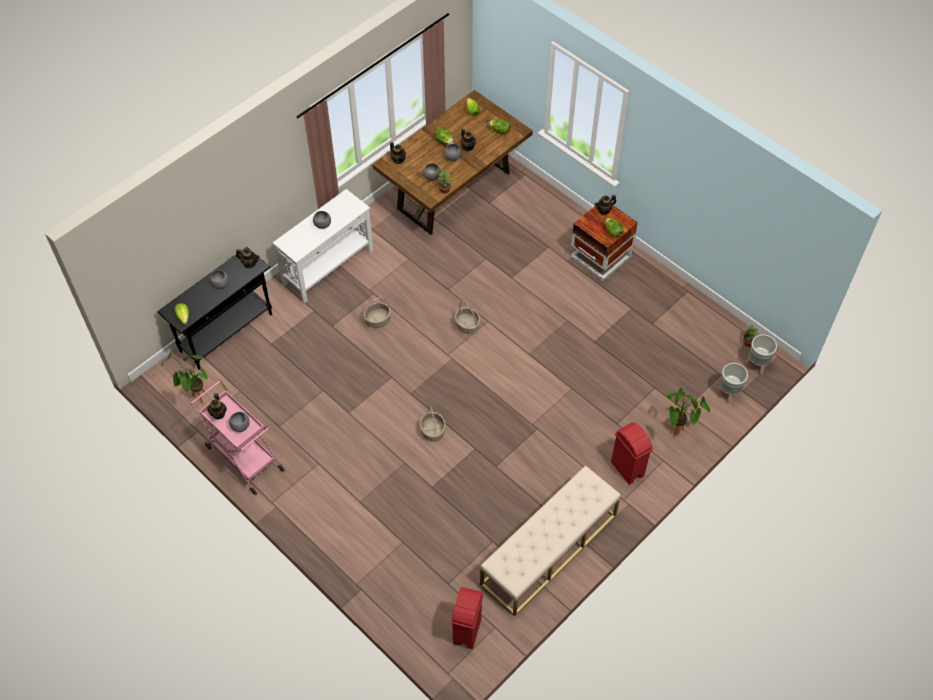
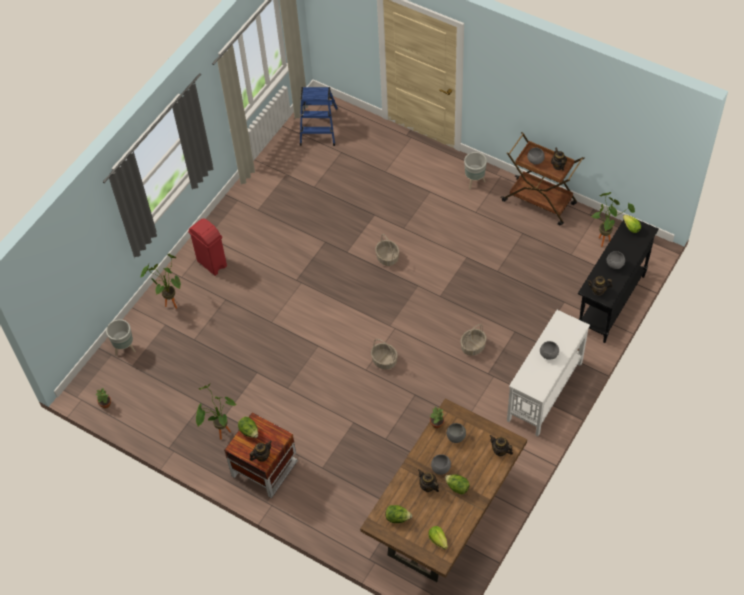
camera: 170 degrees right, 0 degrees up
(244, 458) = (539, 202): pink cart -> brown cart
(466, 631) = (318, 126): red trash can -> blue step ladder
(549, 549) = (268, 190): beige bench -> none
(638, 294) = (219, 433): none -> potted plant
(757, 365) = (97, 382): grey planter -> grey planter (474, 182)

